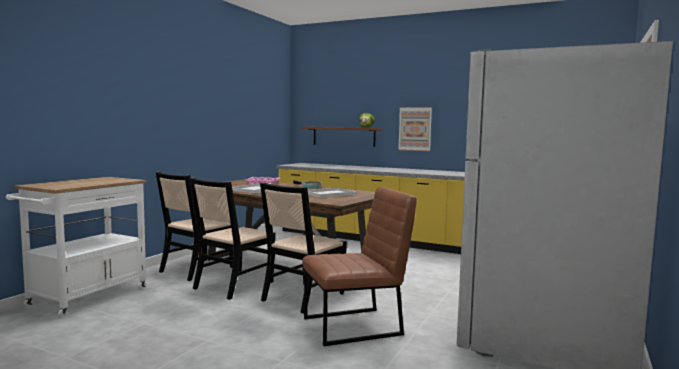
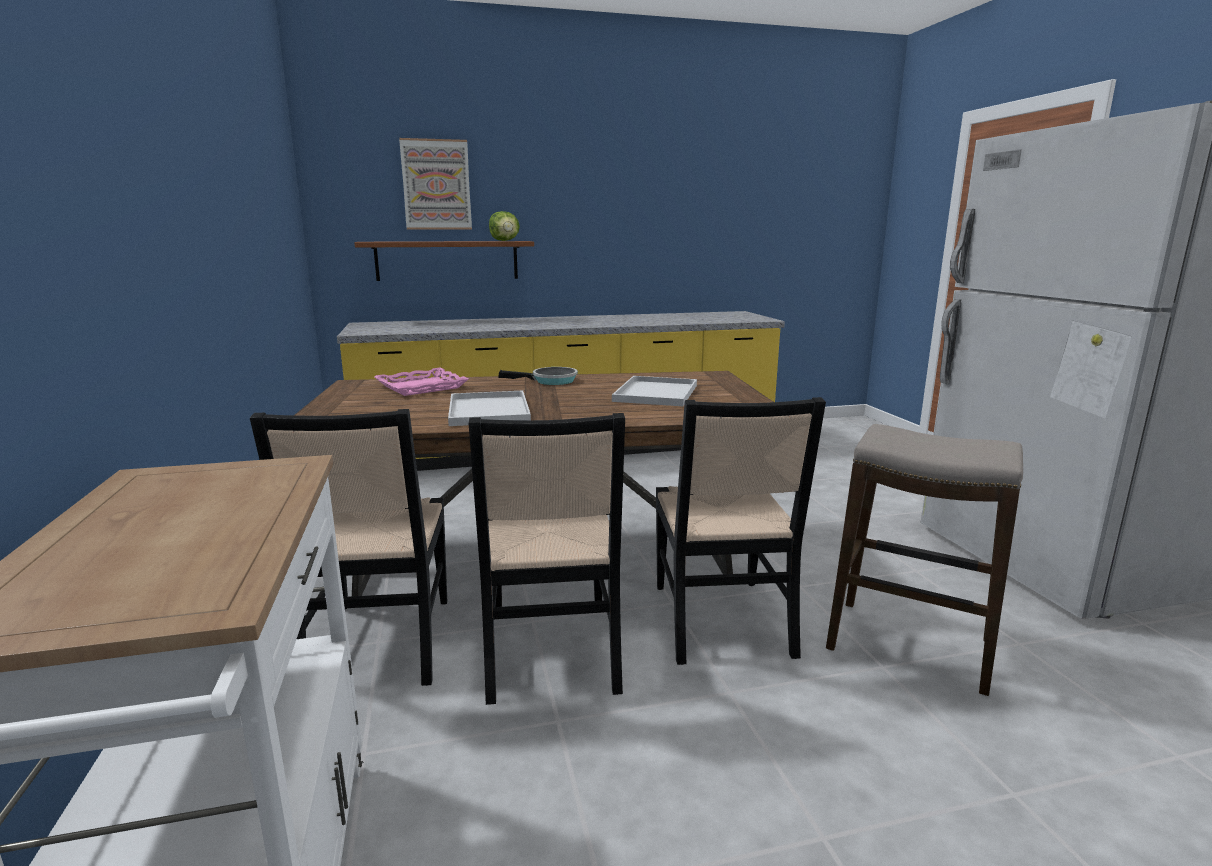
camera: 40 degrees left, 10 degrees up
(355, 326) = (909, 645): brown chair -> stool
(415, 129) = (593, 241): picture -> picture (436, 185)

